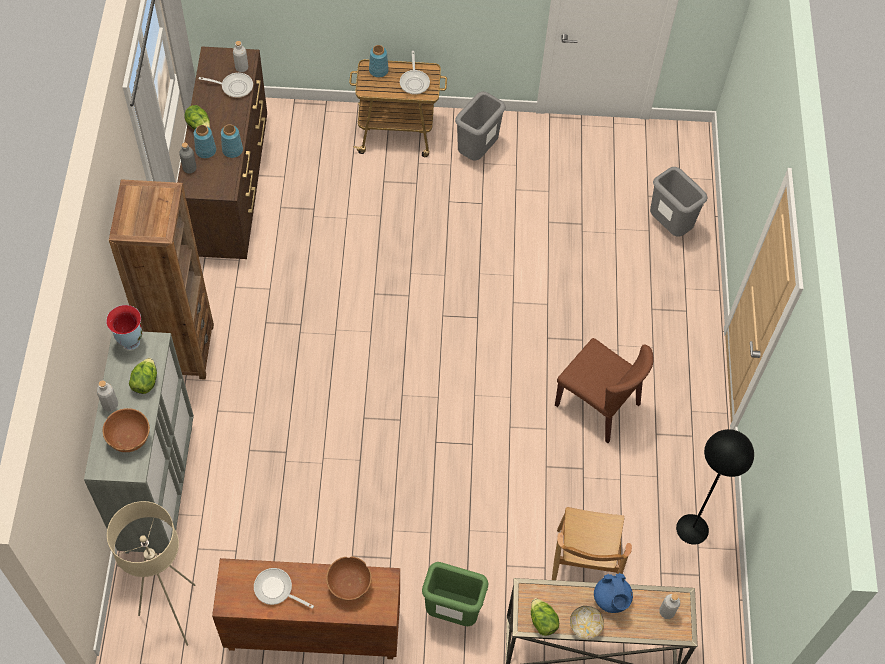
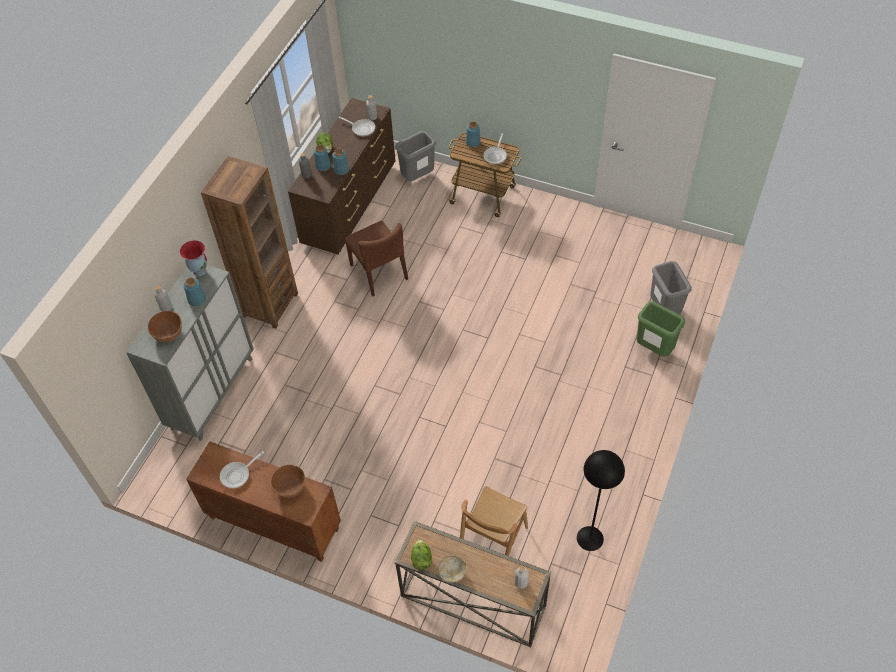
camera: 25 degrees right, 5 degrees down
(145, 382) = (196, 299): lettuce -> blue vase
(174, 614) = (184, 481): beige floor lamp -> none
(276, 590) = (237, 475): frying pan -> frying pan turned 90 degrees counterclockwise
(451, 612) = (379, 542): green trash can -> green trash can (653, 349)
(477, 151) = (537, 222): grey trash can -> grey trash can (418, 177)
(598, 405) = (553, 425): brown chair -> brown chair (379, 272)
(611, 599) = (481, 560): blue teapot -> none

